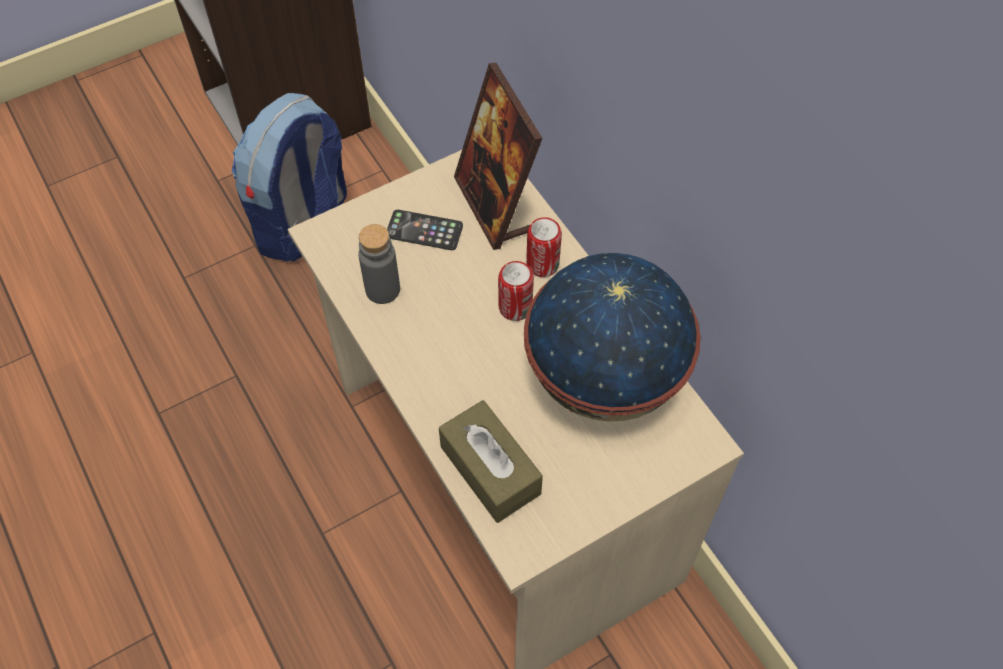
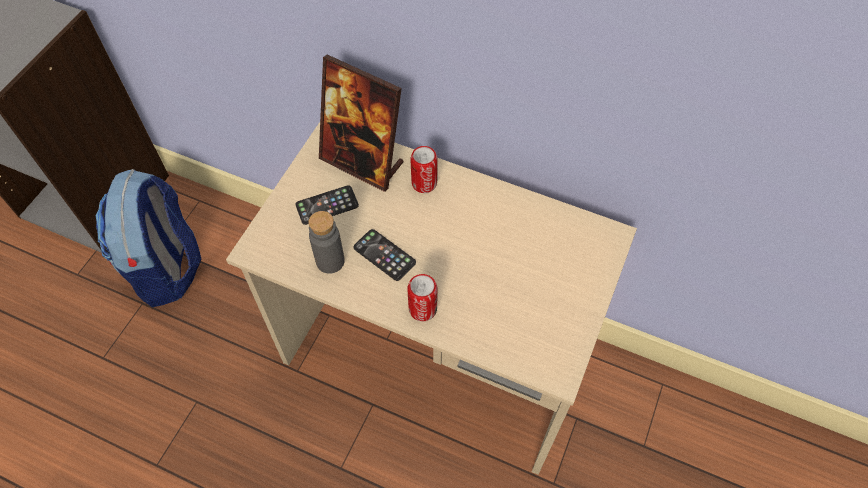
camera: 35 degrees left, 0 degrees up
(440, 315) = (384, 255): none -> phone
(490, 470) = (499, 335): brown tissue box -> none
(515, 307) = (429, 221): can -> can (423, 309)
(605, 378) = (521, 232): globe -> none

